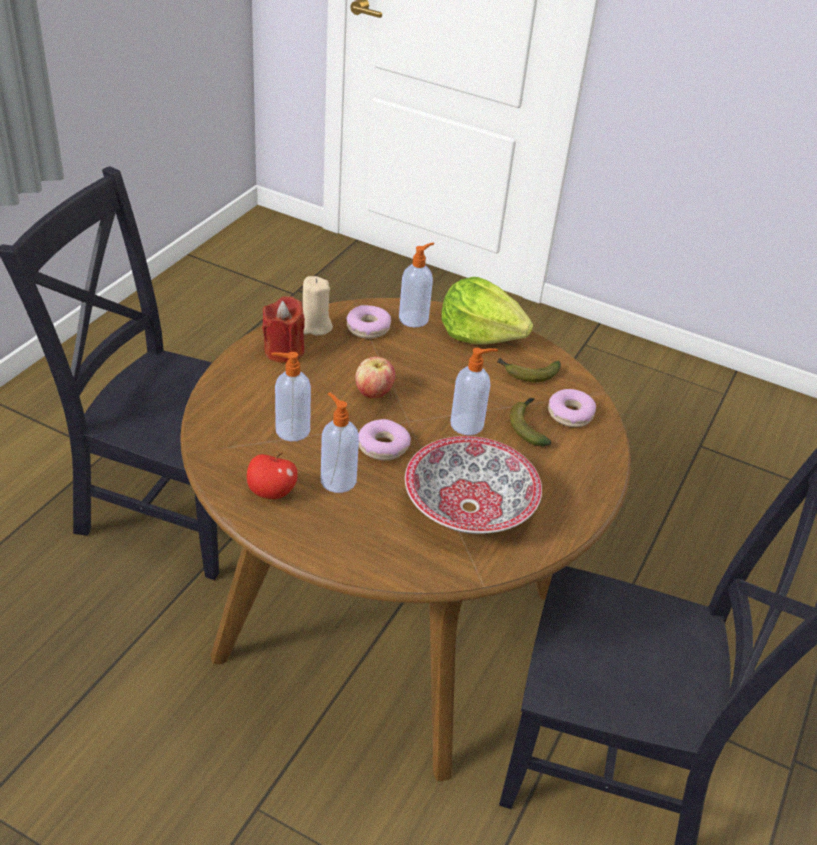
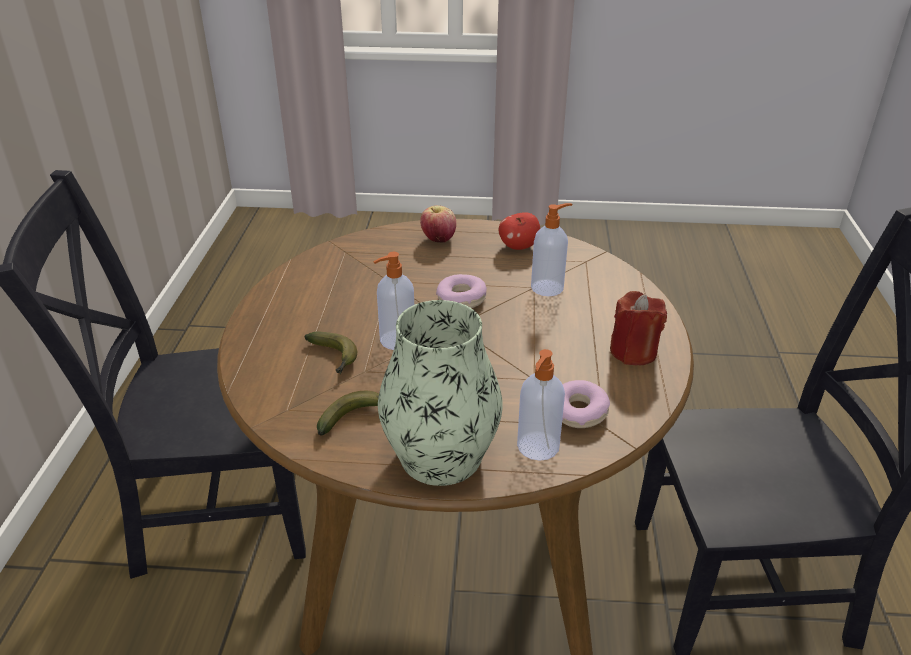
camera: 160 degrees right, 5 degrees down
(314, 327) = (635, 391): beige candle -> none
(337, 480) = (478, 267): soap dispenser -> none
(374, 393) = (508, 340): apple -> apple (438, 239)
(469, 508) = (360, 278): bowl -> none
(480, 334) = (441, 456): lettuce -> vase
(570, 414) = (291, 385): donut -> none

